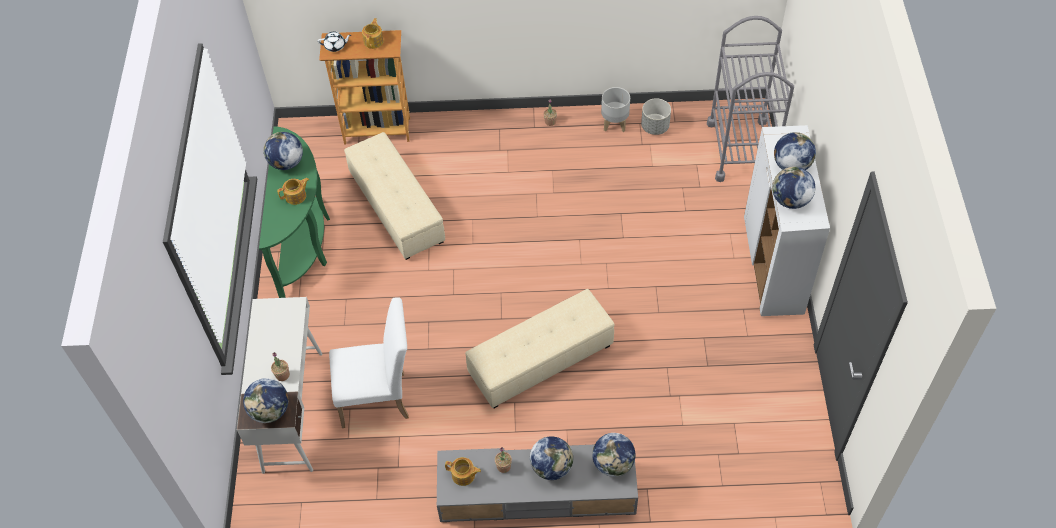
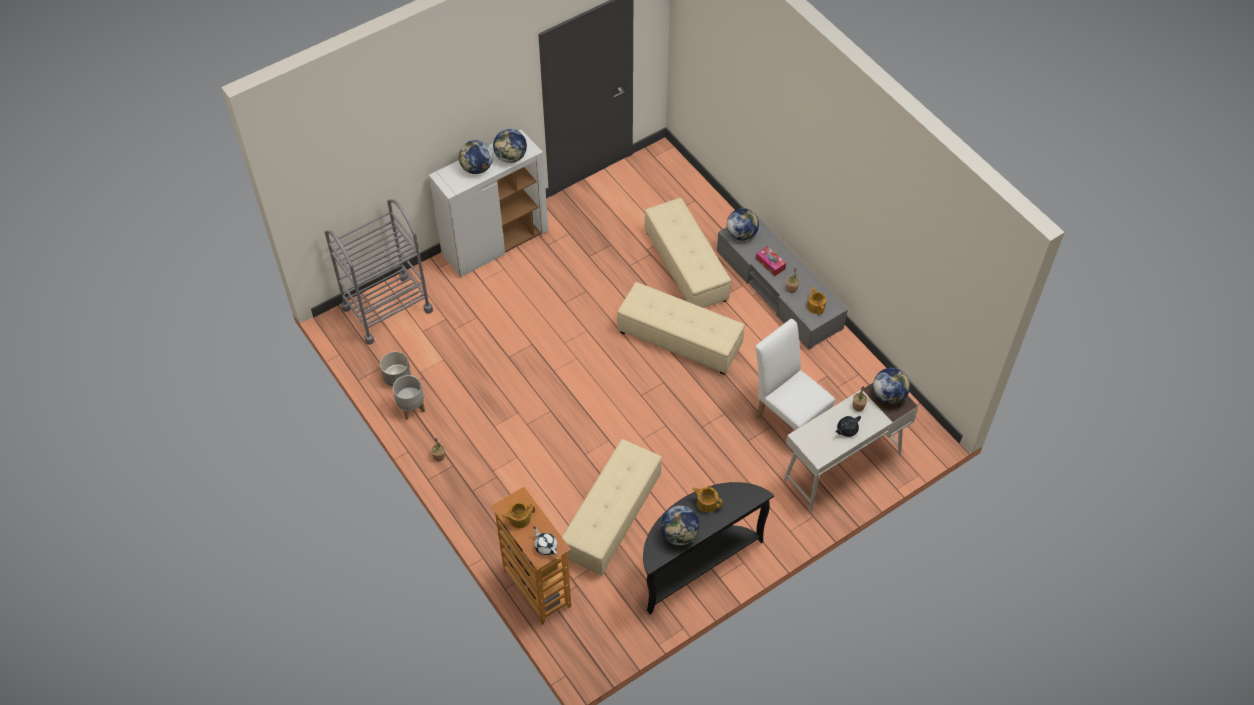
camera: 125 degrees left, 0 degrees up
(268, 348) = (846, 430): none -> black teapot
(305, 242) = (695, 563): green console table -> black console table
(552, 467) = (770, 264): globe -> tissue box
(631, 419) = (685, 266): none -> beige ottoman

